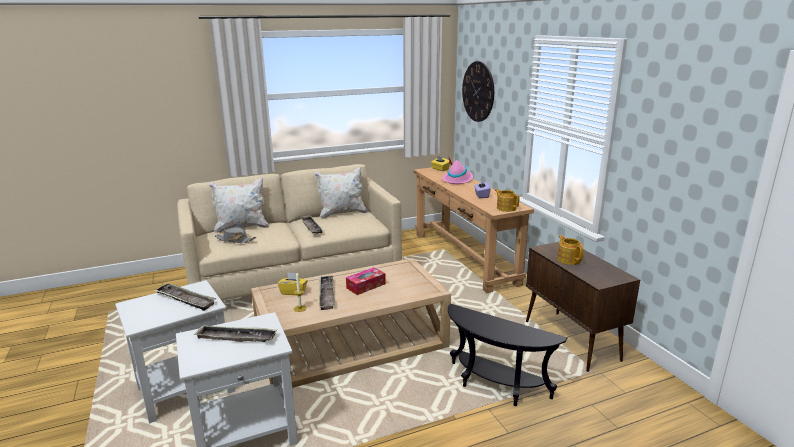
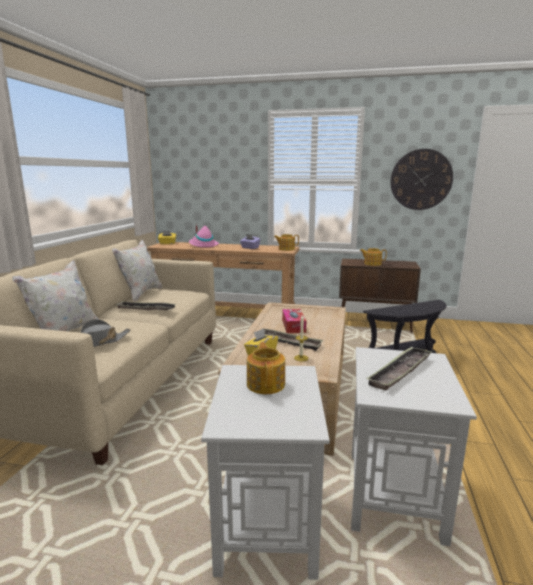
camera: 55 degrees left, 5 degrees down
(185, 300) = (266, 384): tray -> teapot
(478, 91) = (191, 166): wall clock -> wall clock (421, 179)

